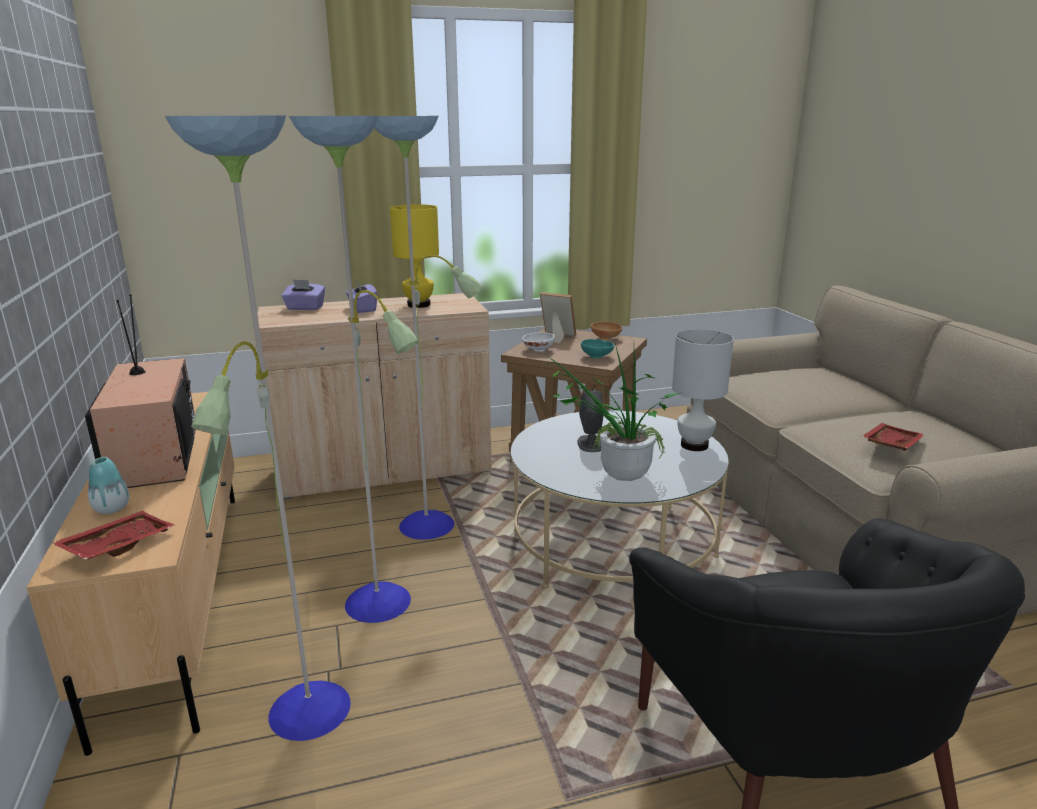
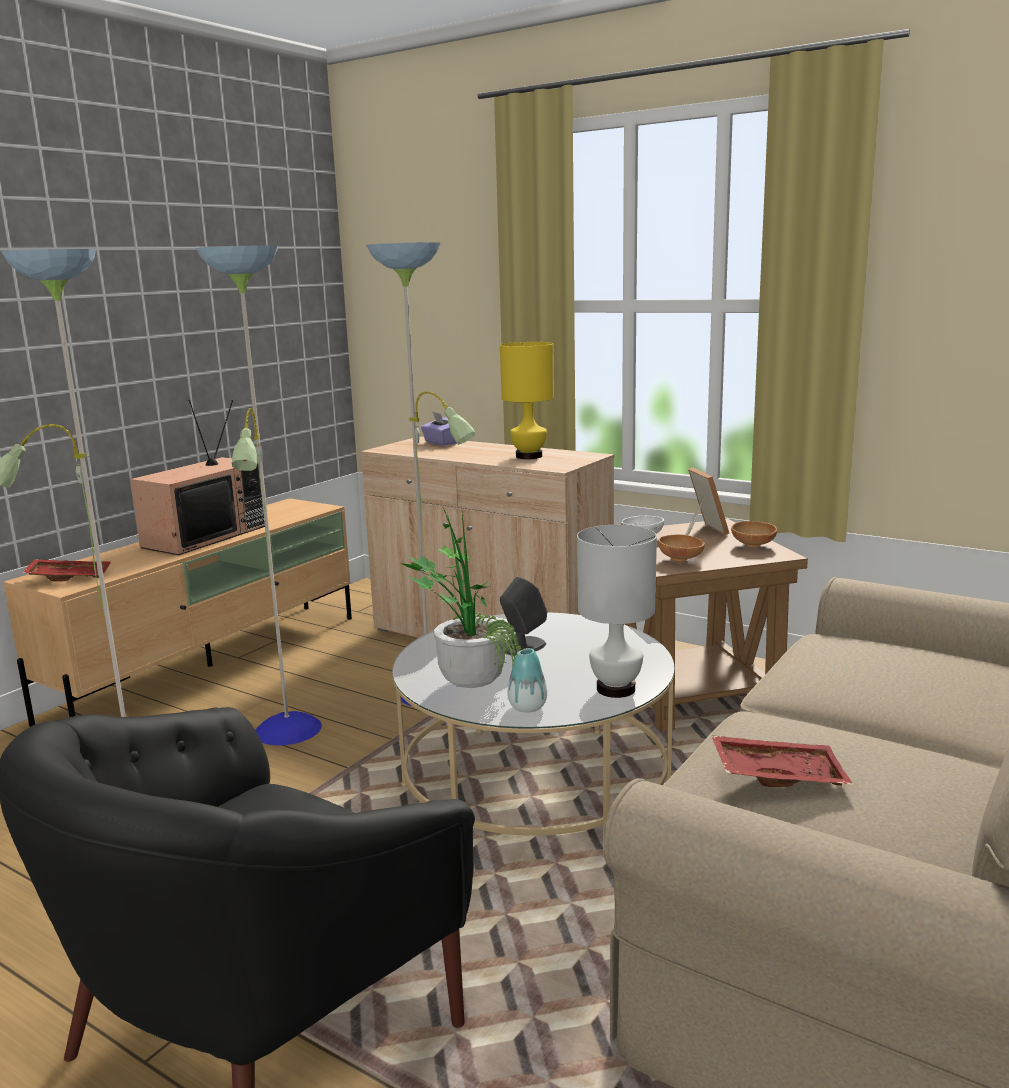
camera: 50 degrees right, 5 degrees down
(112, 509) = (116, 558): vase -> vase (527, 707)
(362, 309) = (475, 451): purple tissue box -> none
(597, 357) = (681, 560): turquoise bowl -> brown bowl

